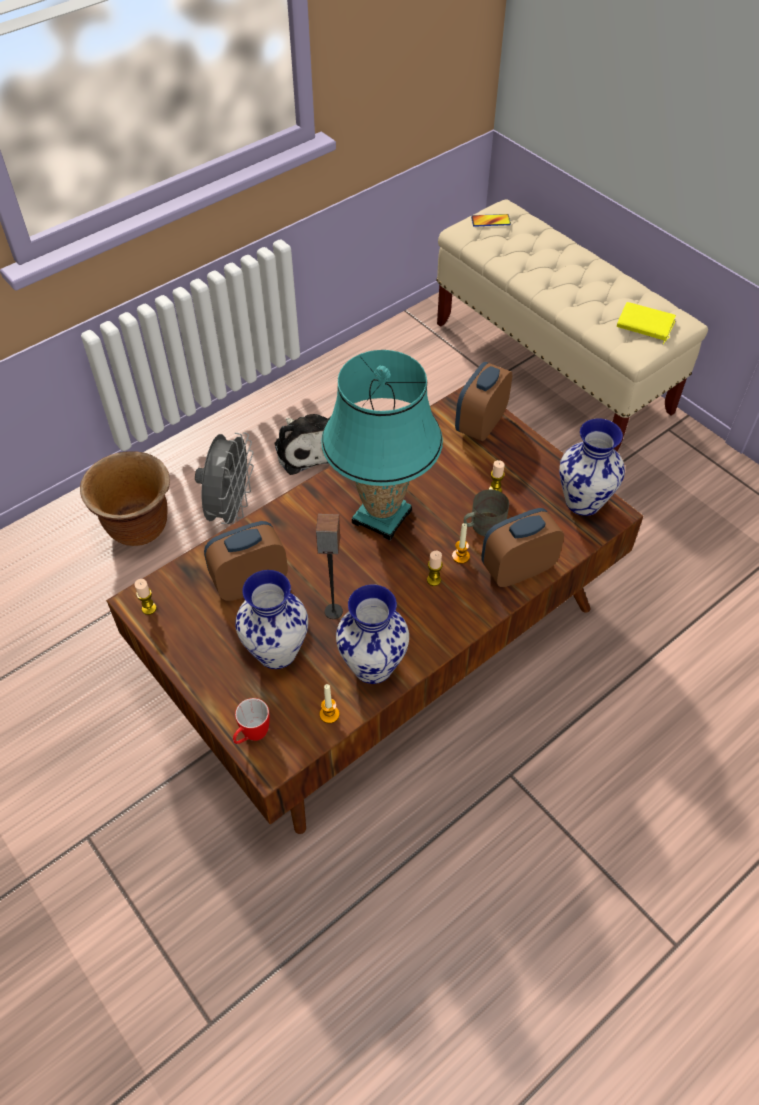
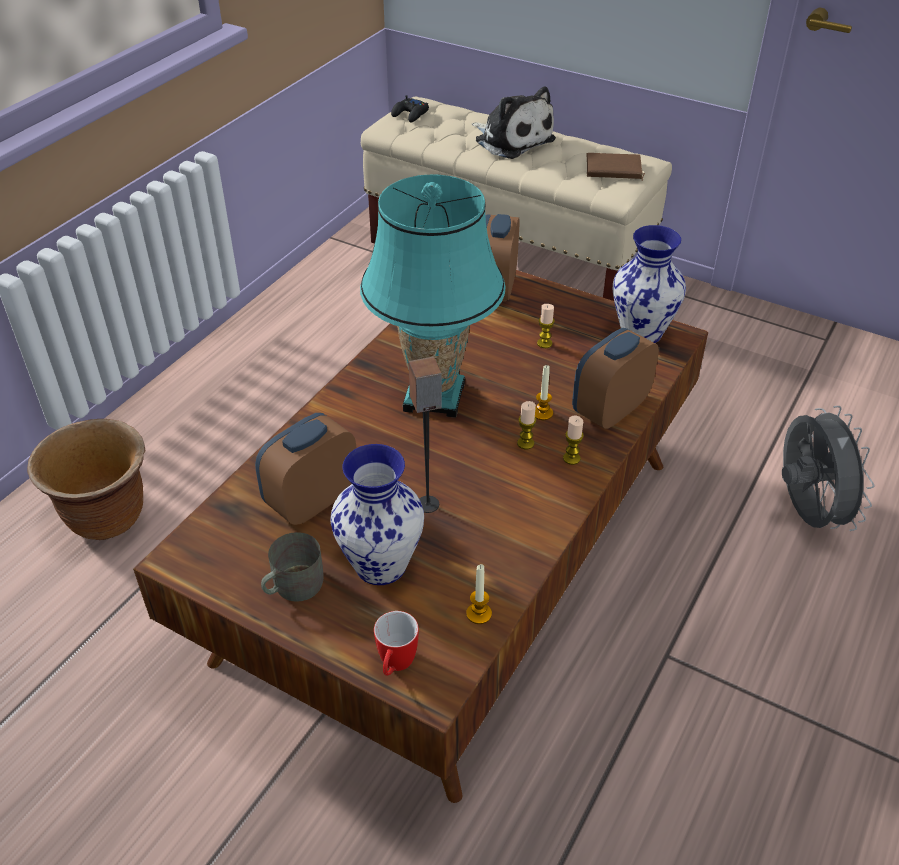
camera: 20 degrees left, 10 degrees down
(149, 608) = (195, 562): candle -> candle (571, 458)
(230, 510) = (216, 471): grey fan -> grey fan (804, 513)
(307, 448) = (281, 387): plush toy -> plush toy (512, 140)
(374, 665) = (504, 547): vase -> none
(483, 525) = (550, 378): grey mug -> grey mug (292, 586)
(490, 221) = (410, 114): phone -> black game controller
(644, 325) = (613, 171): yellow book -> brown book

